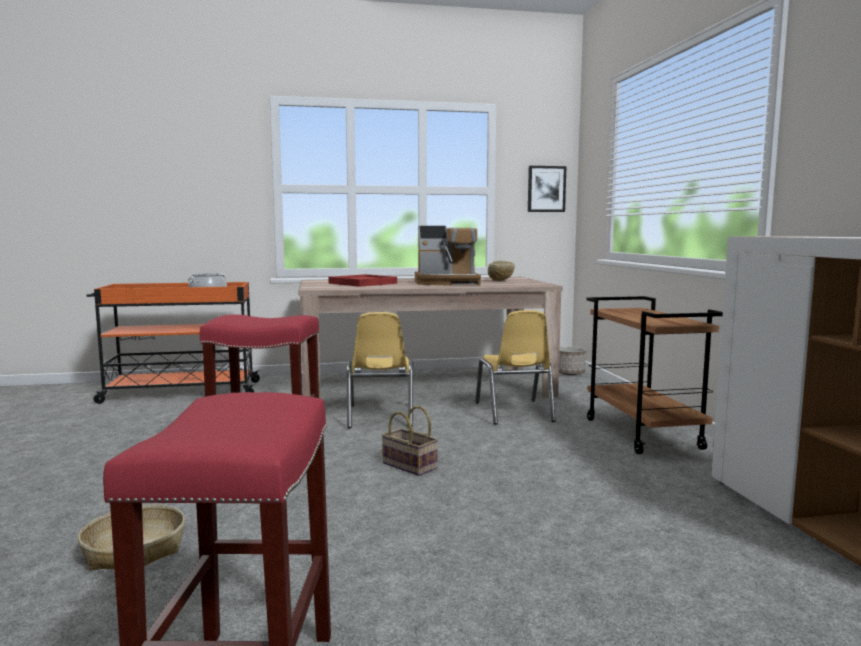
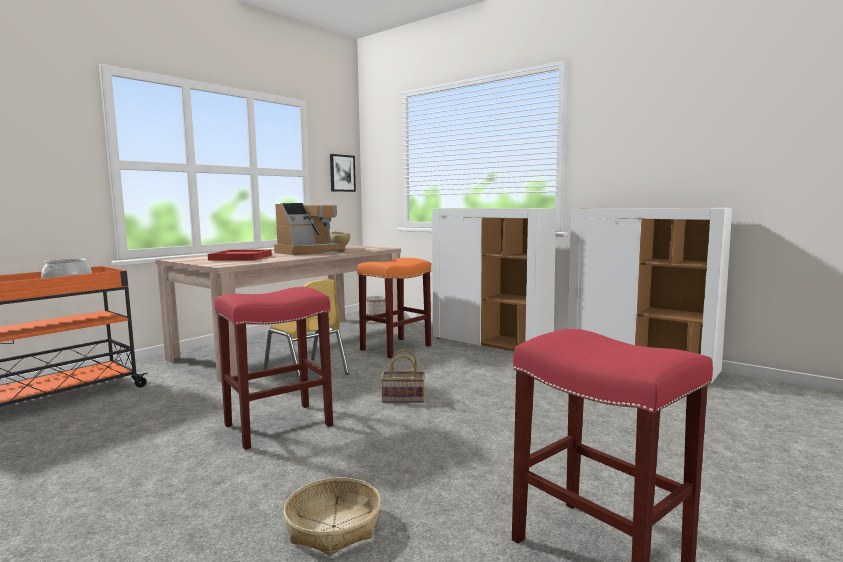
camera: 40 degrees left, 0 degrees up
(514, 412) = (395, 348): yellow chair -> orange stool
(643, 434) = (491, 343): brown cart -> white cabinet

